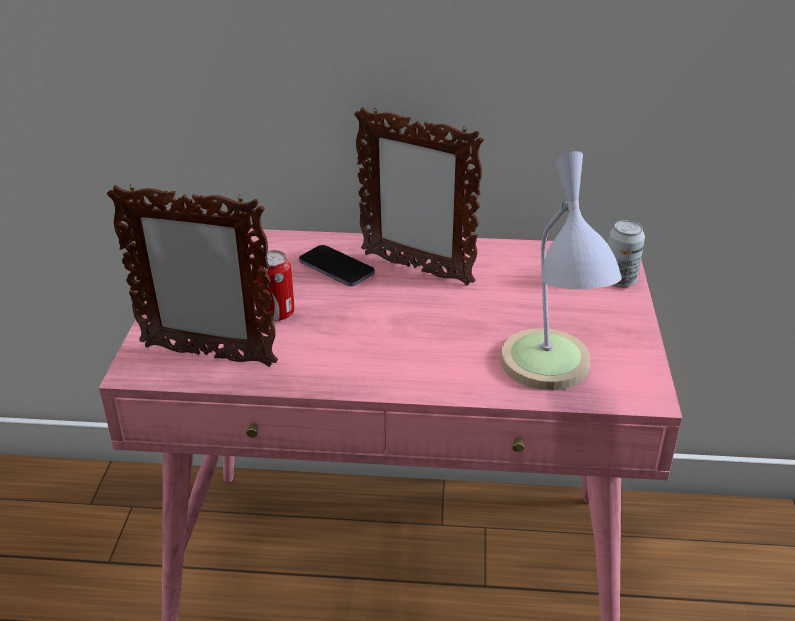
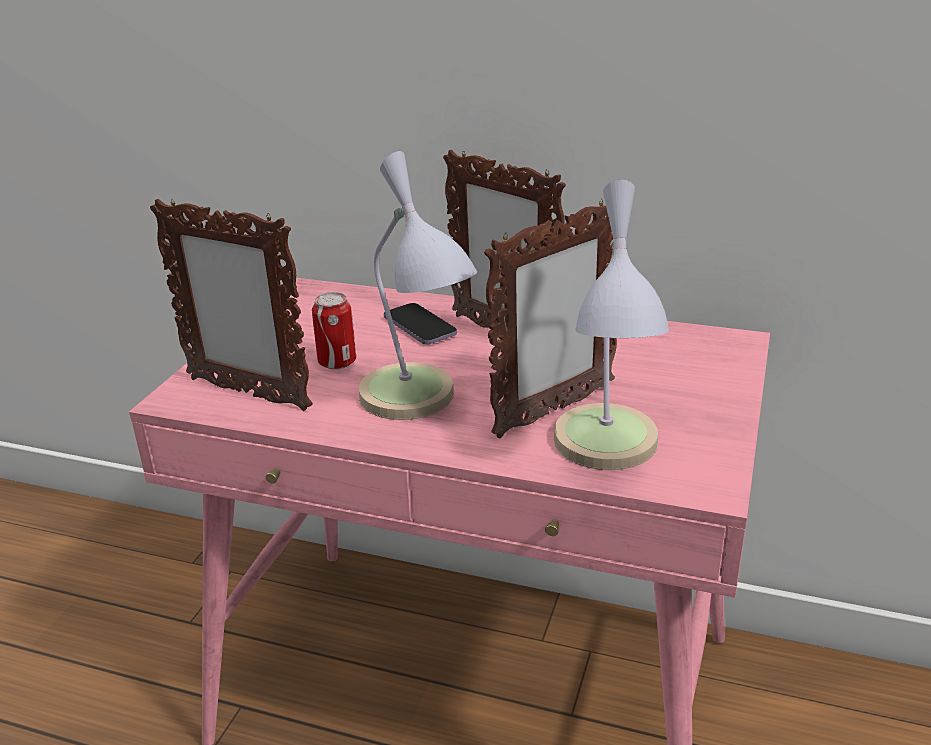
camera: 15 degrees right, 5 degrees down
(371, 346) = (420, 403): none -> table lamp
(490, 340) = (553, 411): none -> picture frame
(619, 281) = (731, 367): can -> none

